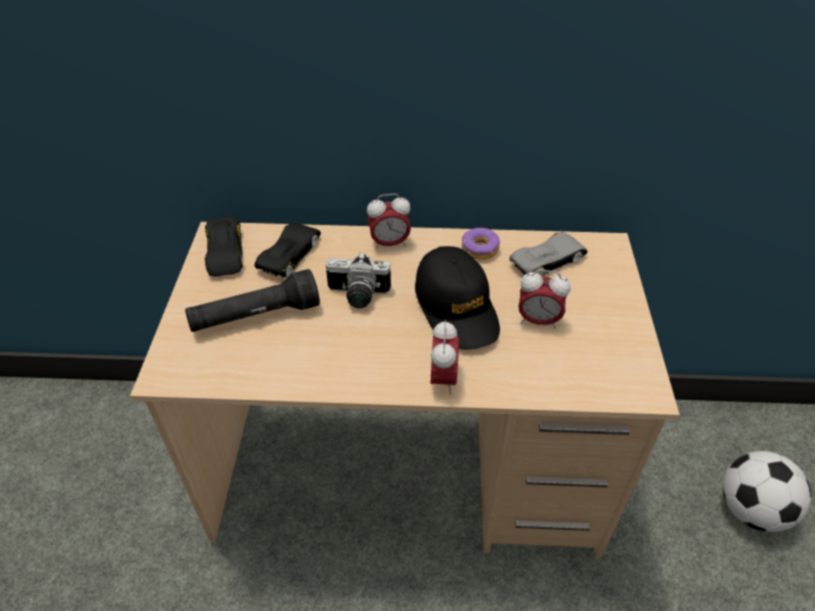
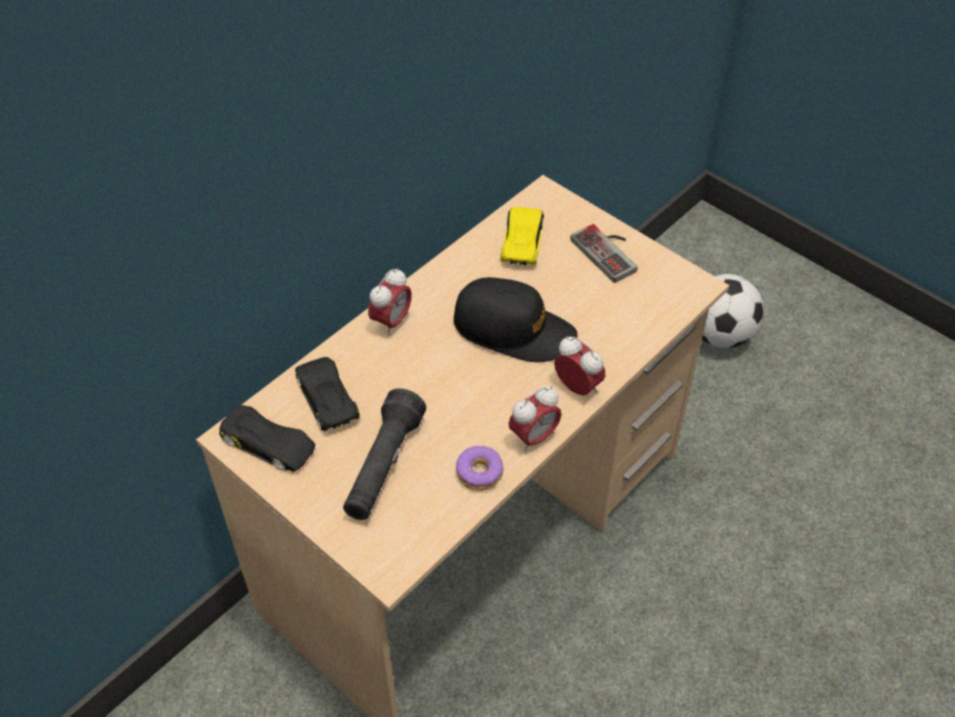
camera: 50 degrees left, 5 degrees up
(357, 296) = (433, 383): camera -> none
(480, 249) = (464, 270): donut -> donut (480, 473)
(538, 320) = (577, 292): alarm clock -> alarm clock (534, 437)
(547, 260) = (522, 240): grey toy car -> yellow toy car
(605, 314) = (610, 252): none -> game controller

